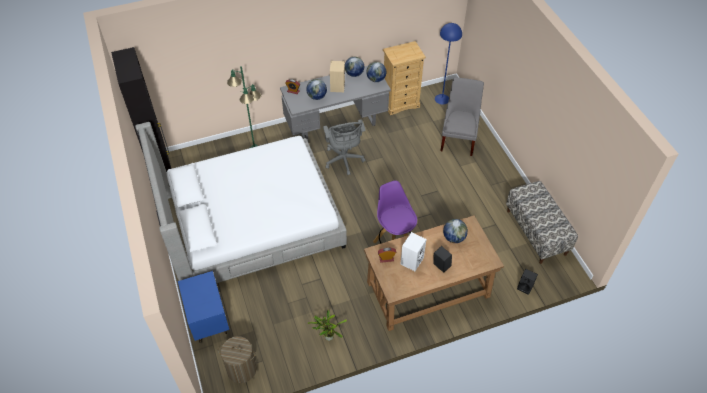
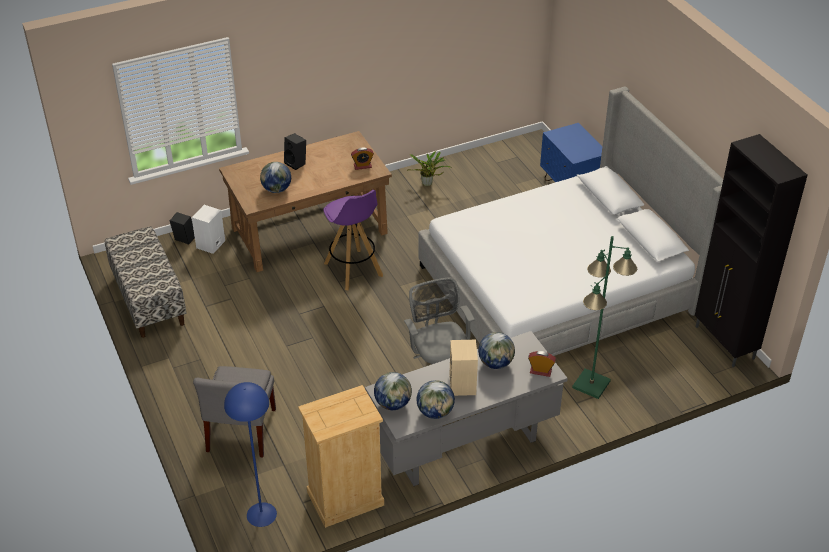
camera: 175 degrees right, 10 degrees down
(241, 369) = (517, 155): laundry basket -> none
(411, 260) = (331, 166): white speaker -> white speaker (211, 245)

